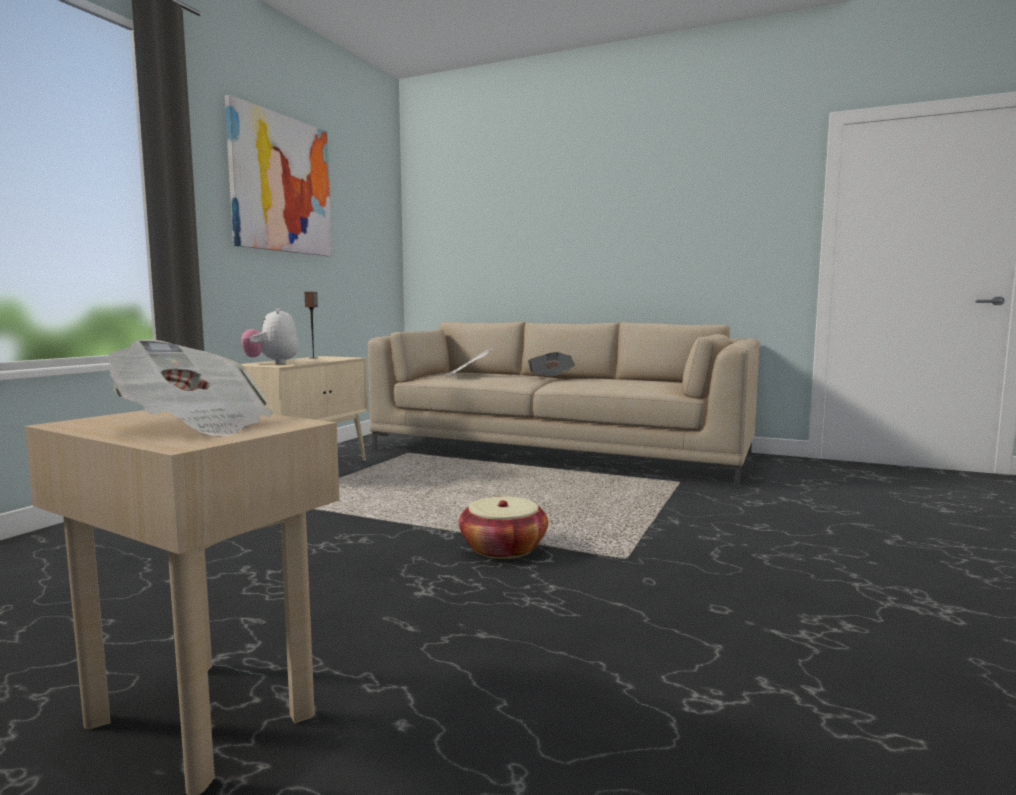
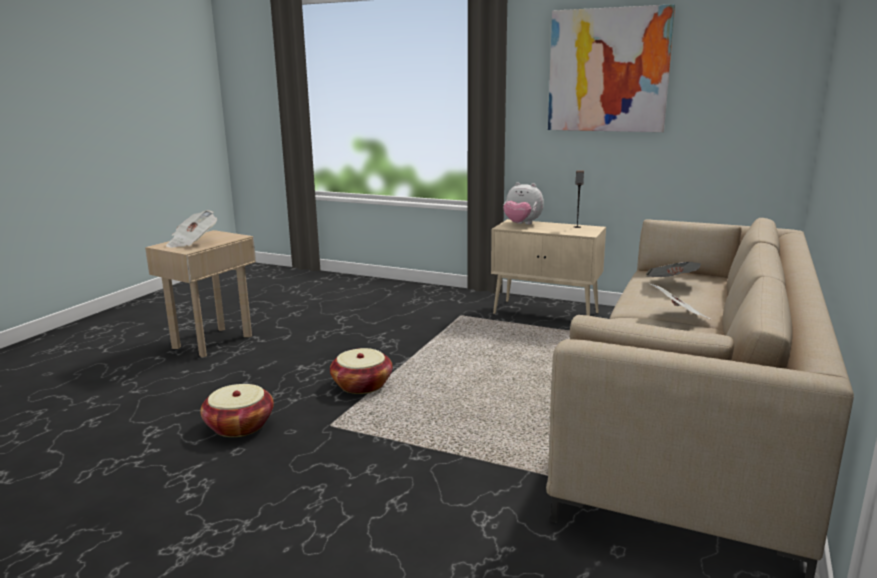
camera: 90 degrees right, 10 degrees up
(272, 363) = (522, 224): plush toy -> plush toy turned 135 degrees counterclockwise
(648, 617) = (239, 426): none -> basket

